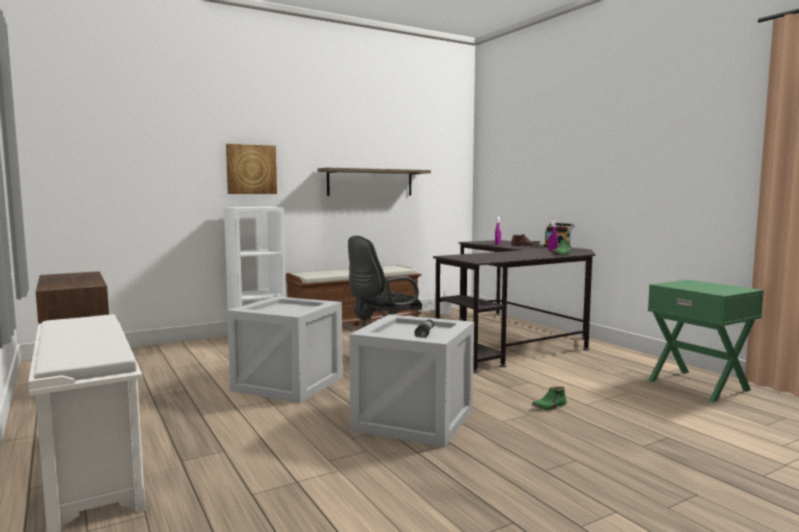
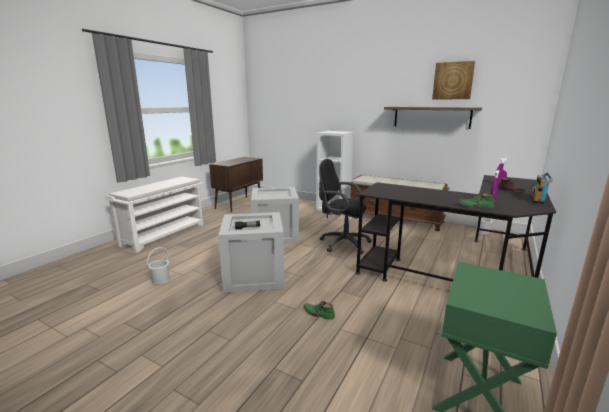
camera: 60 degrees right, 10 degrees up
(251, 169) = (346, 108): picture -> picture (453, 81)
(335, 492) = (160, 279): none -> white bucket

